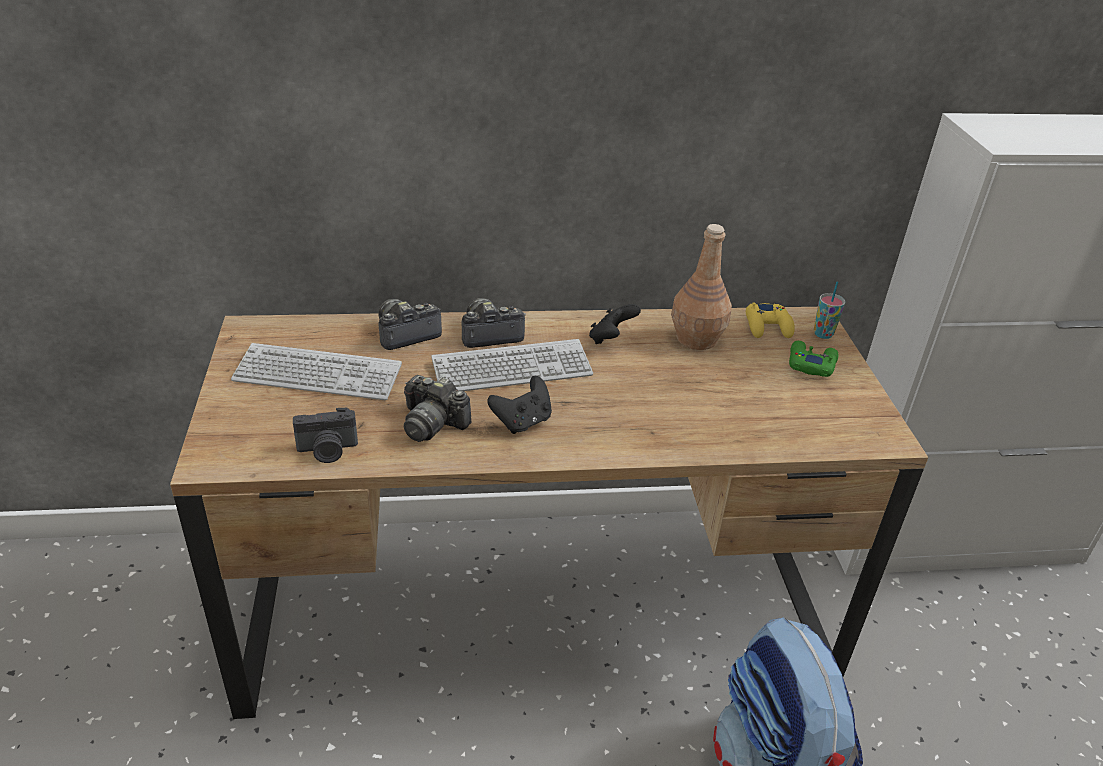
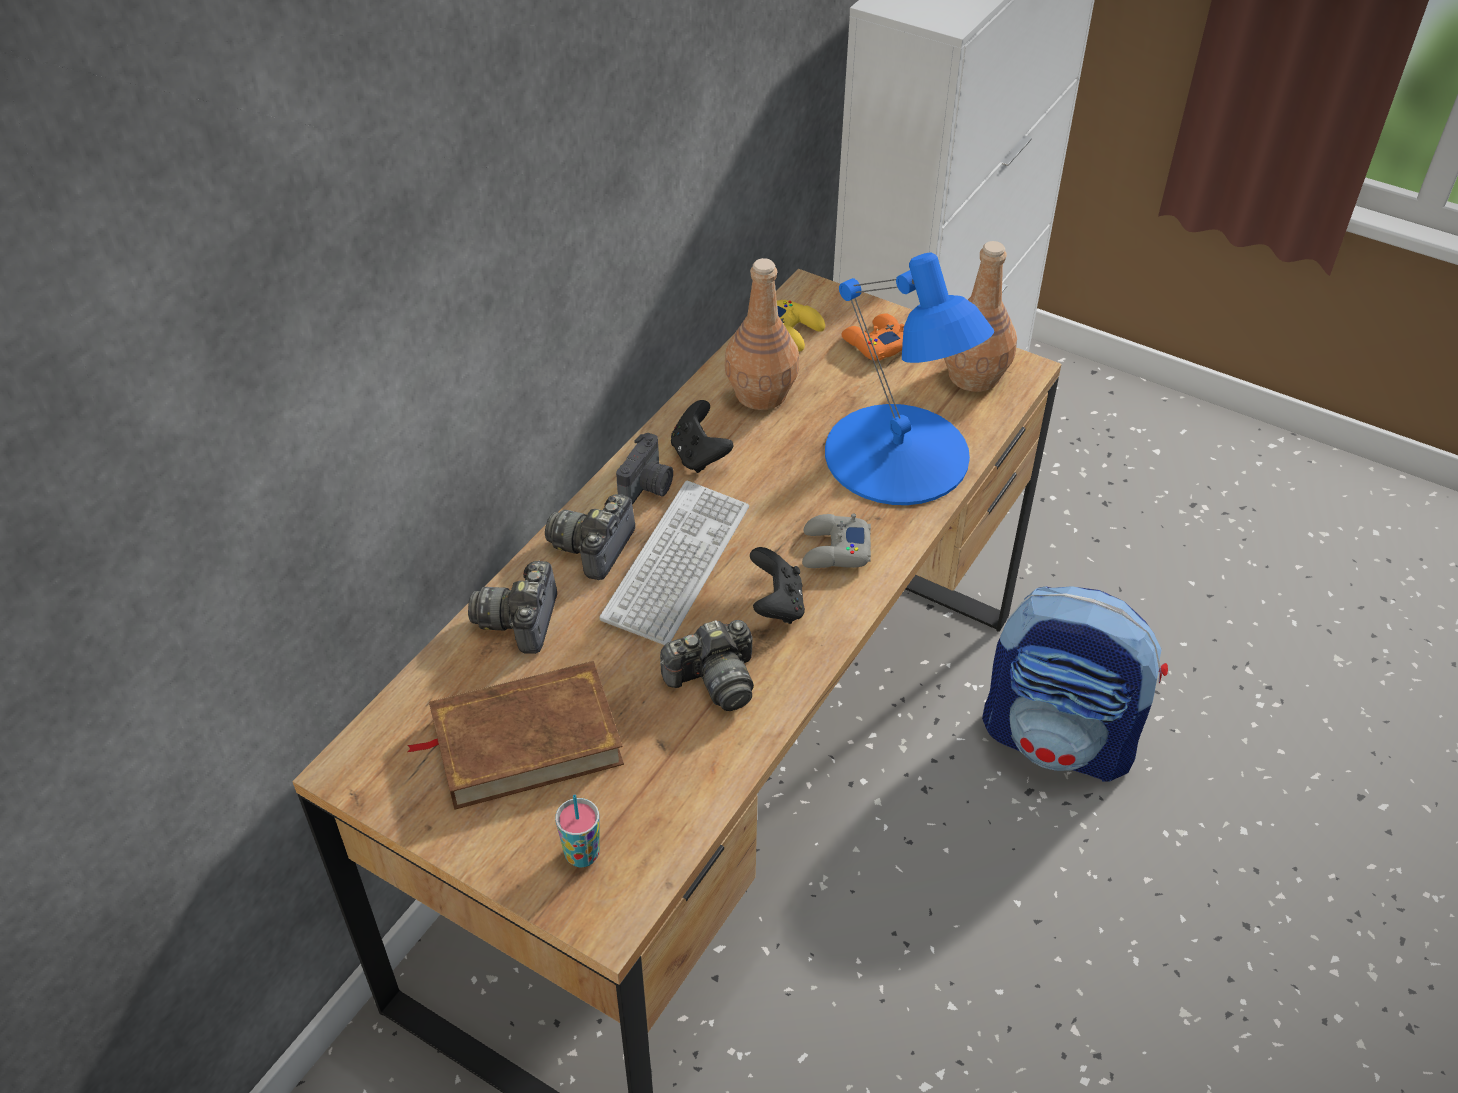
camera: 50 degrees left, 10 degrees up
(318, 374) = (525, 740): keyboard -> brown book
(327, 451) = (683, 796): camera -> camera (648, 487)
(599, 426) = (834, 550): none -> grey game controller
(720, 417) = (897, 456): none -> blue table lamp
(810, 364) = (875, 344): green game controller -> orange game controller
(823, 334) = (838, 304): cup -> cup (582, 854)
(848, 420) = (975, 376): none -> brown bottle

